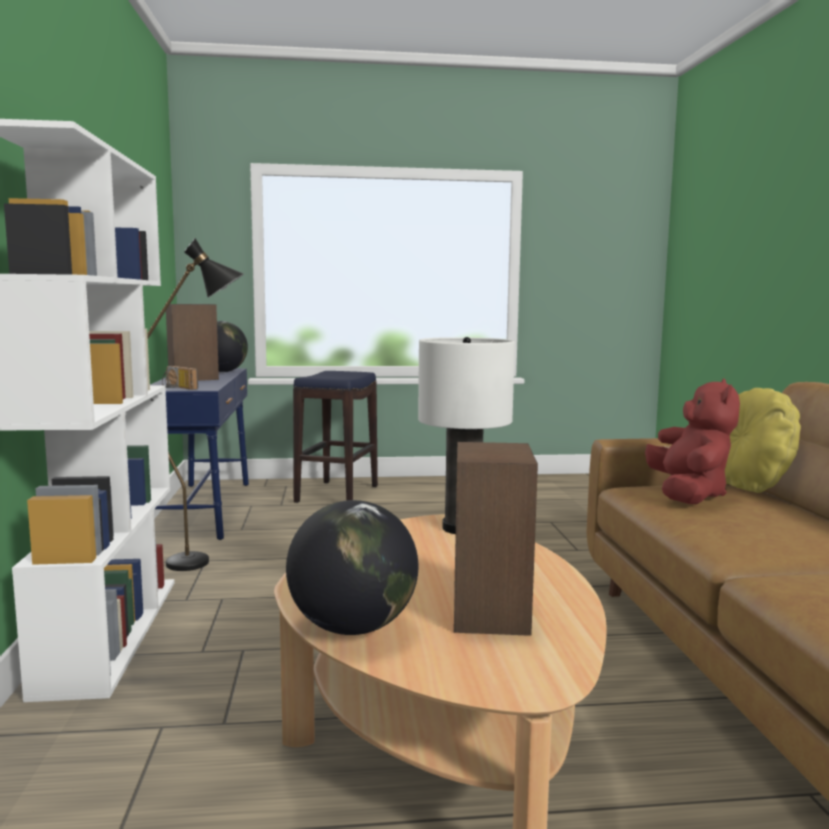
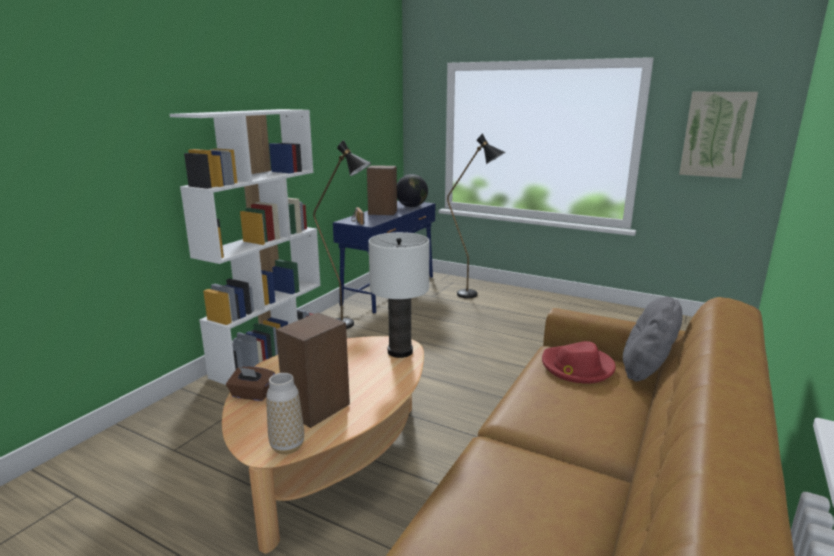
camera: 35 degrees right, 10 degrees up
(337, 494) = (474, 295): stool -> black floor lamp
(352, 628) = (252, 394): globe -> brown tissue box
(550, 667) = (287, 446): none -> vase
(595, 259) = (716, 134): none -> picture
(688, 495) = (577, 367): red plush toy -> red hat
(747, 487) = (645, 373): yellow pillow -> grey pillow

